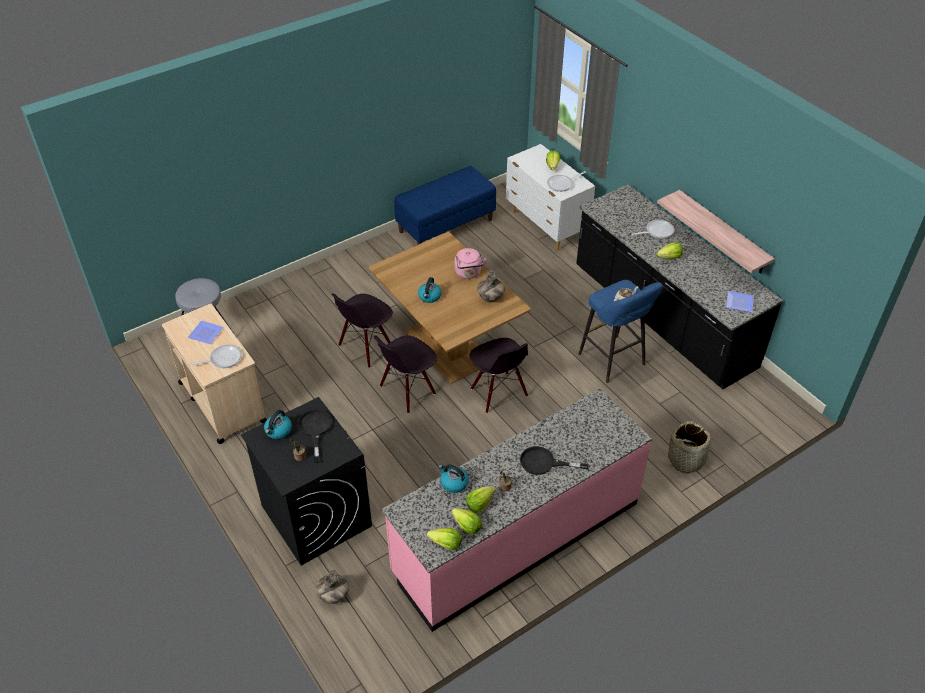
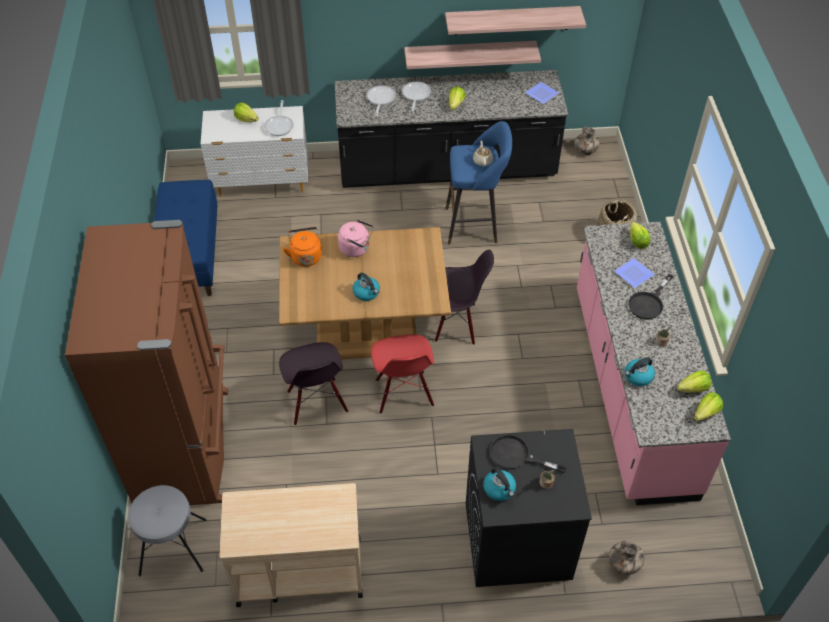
camera: 60 degrees left, 5 degrees up
(205, 332) = (270, 515): plate -> plate (632, 274)
(222, 359) = (328, 512): frying pan -> frying pan (380, 99)
(286, 301) = (187, 446): none -> brown fridge
(407, 391) = (403, 393): black chair -> red chair
(440, 251) = (305, 256): none -> orange kettle
(479, 504) = (672, 368): lettuce -> lettuce (637, 241)
(490, 298) = (405, 248): vase -> vase (585, 151)
(760, 223) = (512, 20): none -> shelf

